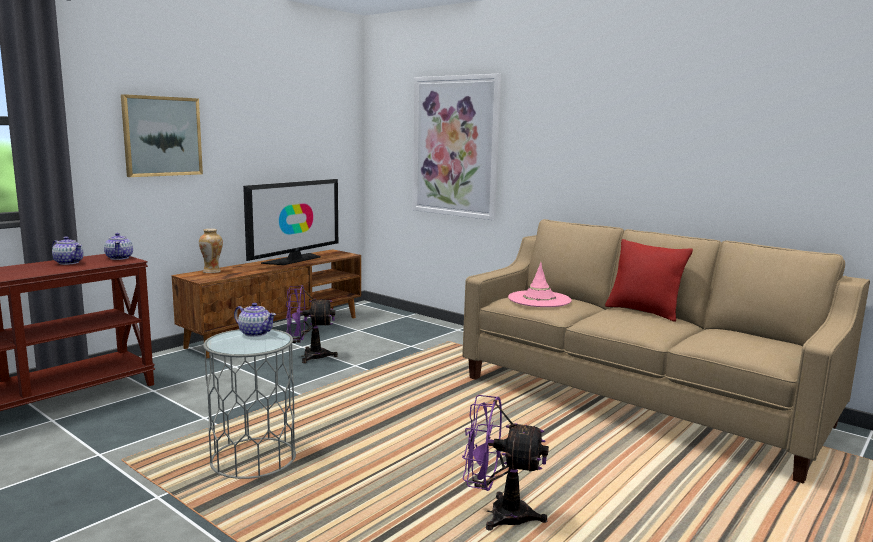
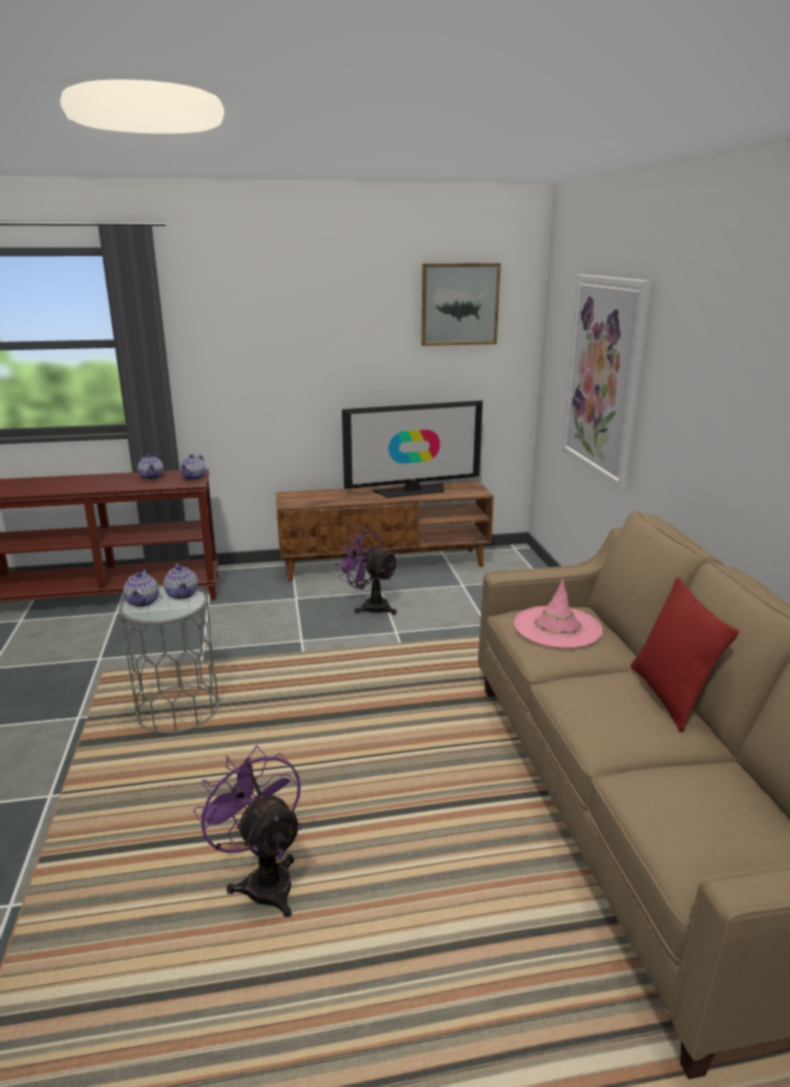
camera: 40 degrees right, 10 degrees up
(162, 136) = (269, 353): picture -> picture (459, 304)
(212, 271) = (312, 494): vase -> none
(229, 344) = (143, 602): none -> teapot

